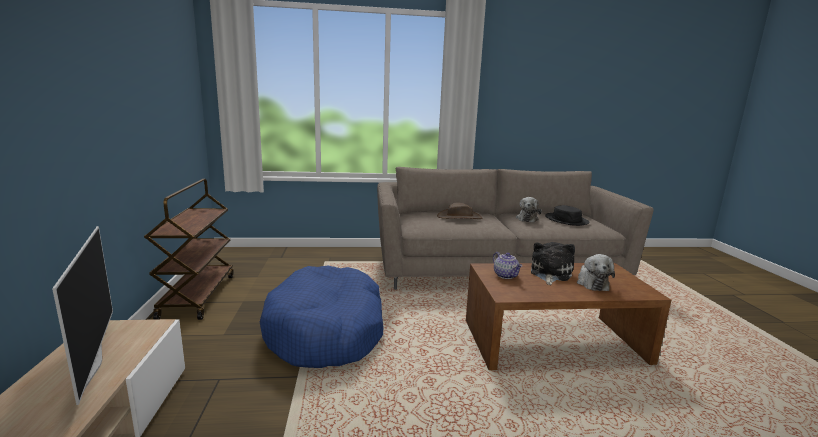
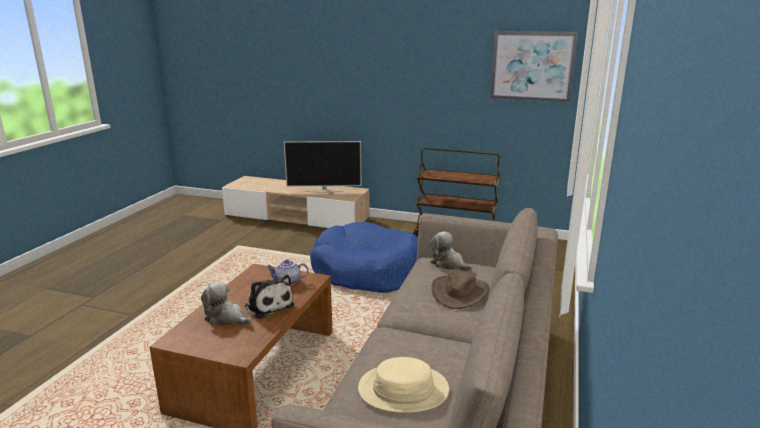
camera: 115 degrees right, 5 degrees up
(176, 78) = (532, 66): none -> picture
(527, 218) = (432, 350): plush toy -> plush toy (448, 264)
(566, 220) = (403, 390): black hat -> beige hat

